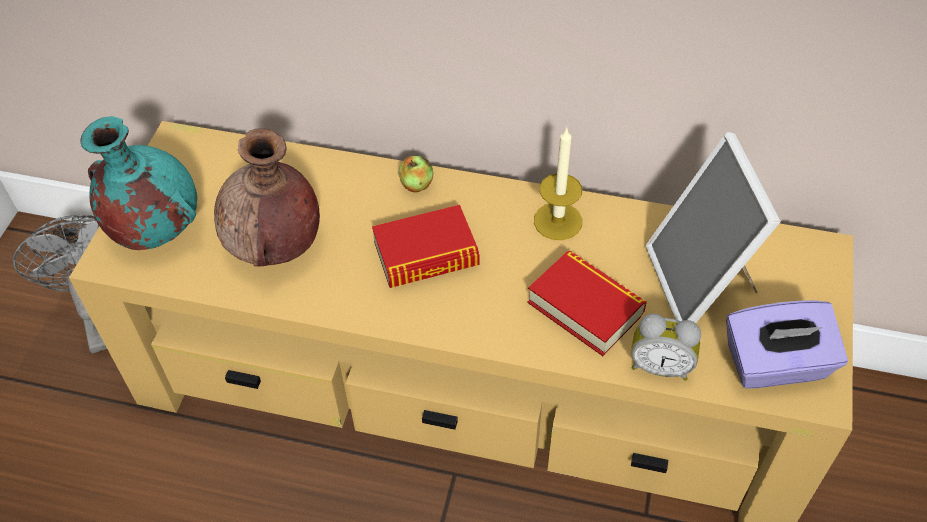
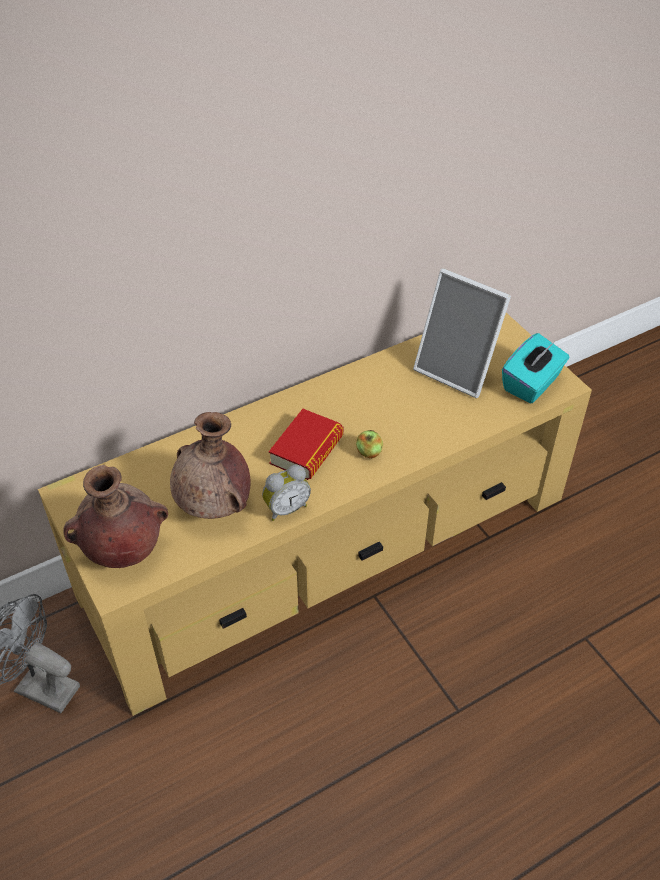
camera: 45 degrees left, 5 degrees down
(154, 229) = (122, 550): turquoise vase -> brown vase
(416, 184) = (254, 418): apple -> apple (369, 452)
(558, 221) = (354, 387): candle -> none
(585, 308) = (419, 419): book -> none
(660, 365) = (485, 420): alarm clock -> alarm clock (286, 508)
(776, 365) = (532, 384): purple tissue box -> turquoise tissue box

